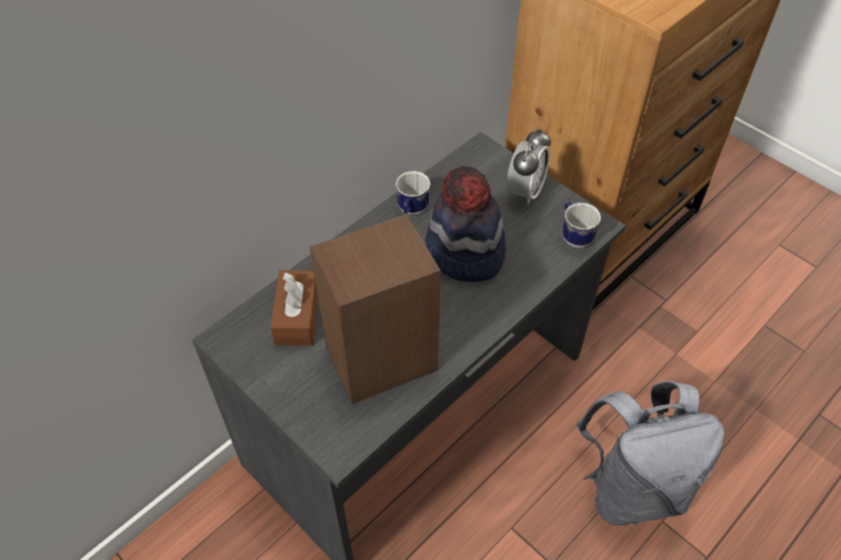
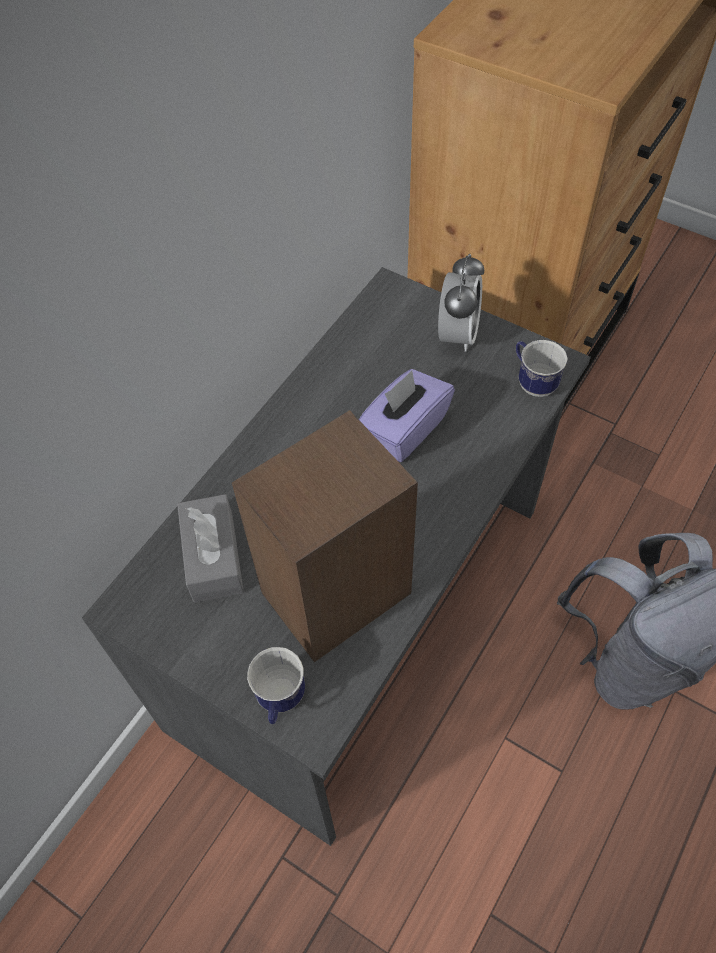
camera: 10 degrees left, 5 degrees up
(297, 316) = (213, 557): brown tissue box -> grey tissue box
(411, 211) = (323, 387): mug -> mug (280, 700)
(464, 253) = (404, 430): hat -> purple tissue box

